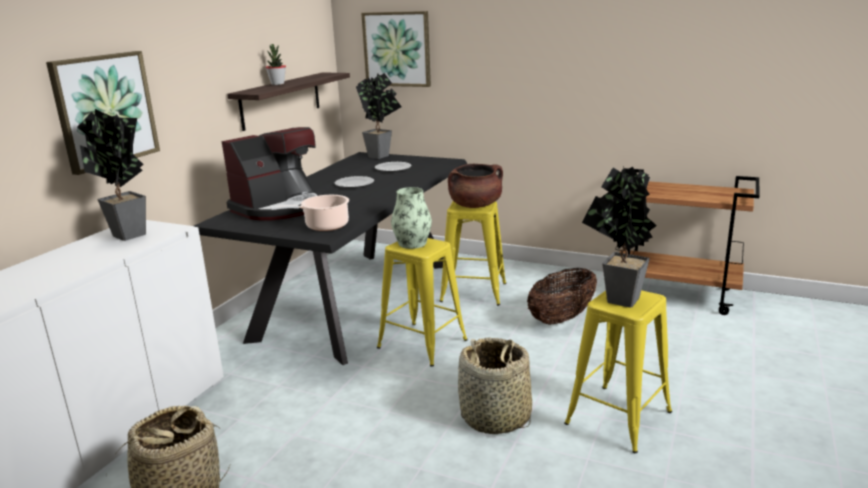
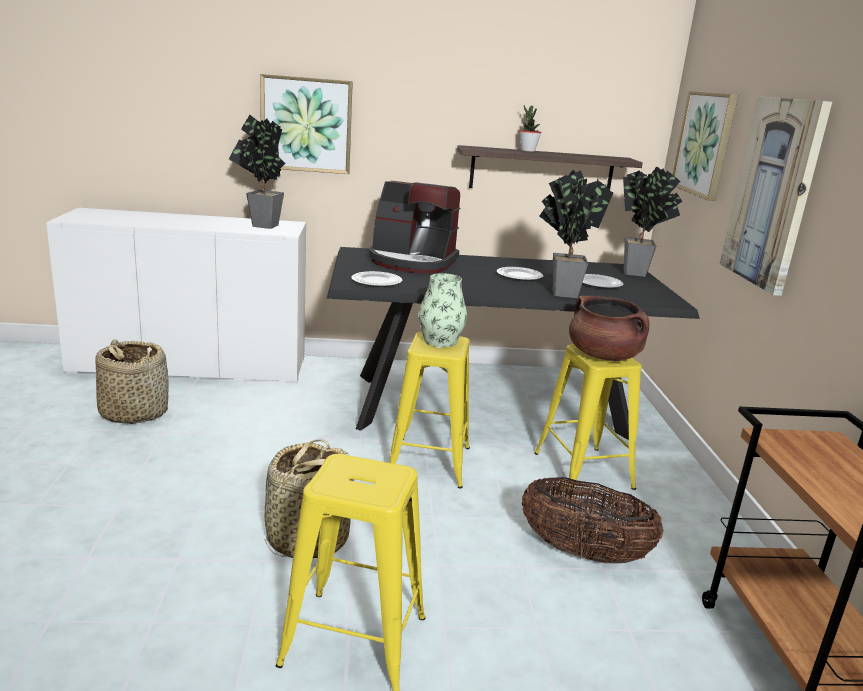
camera: 60 degrees right, 0 degrees up
(323, 226) = (376, 281): cooking pot -> plate
(499, 69) = (773, 193): none -> picture
(618, 301) = (353, 473): potted plant -> potted plant (559, 292)

